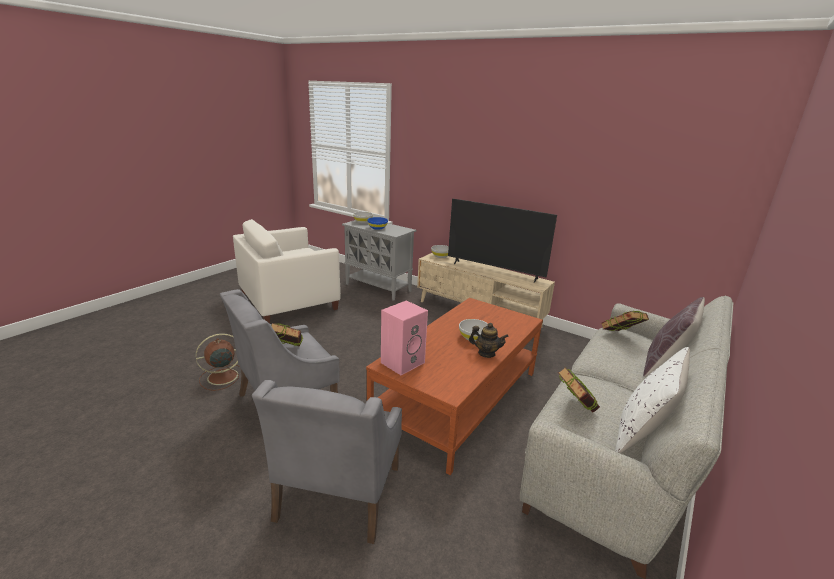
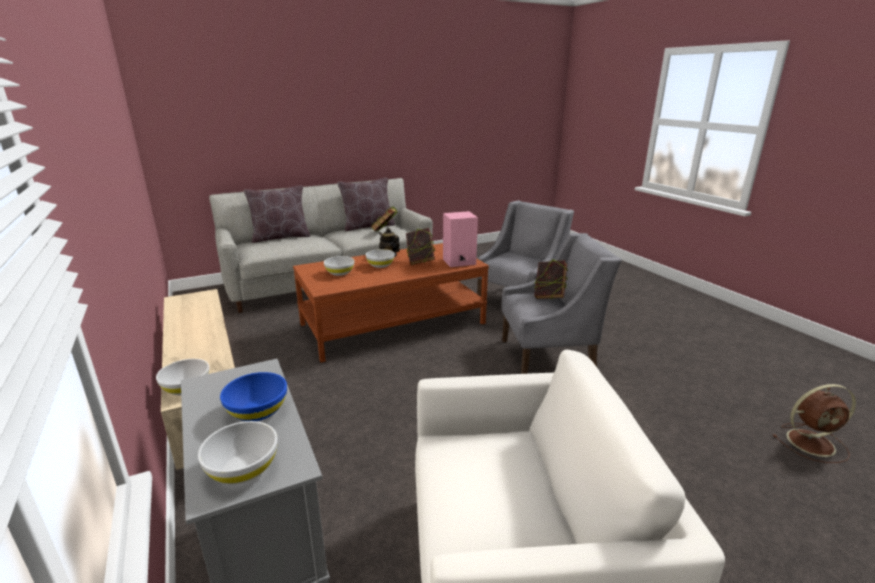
camera: 150 degrees left, 0 degrees up
(221, 377) = (625, 401): brown fan -> brown fan (812, 442)
(490, 320) = (340, 273): none -> white bowl
(494, 271) = (188, 329): television -> none
(620, 336) = (265, 248): book -> book (420, 261)
(642, 434) = (368, 226): white pillow -> brown pillow

